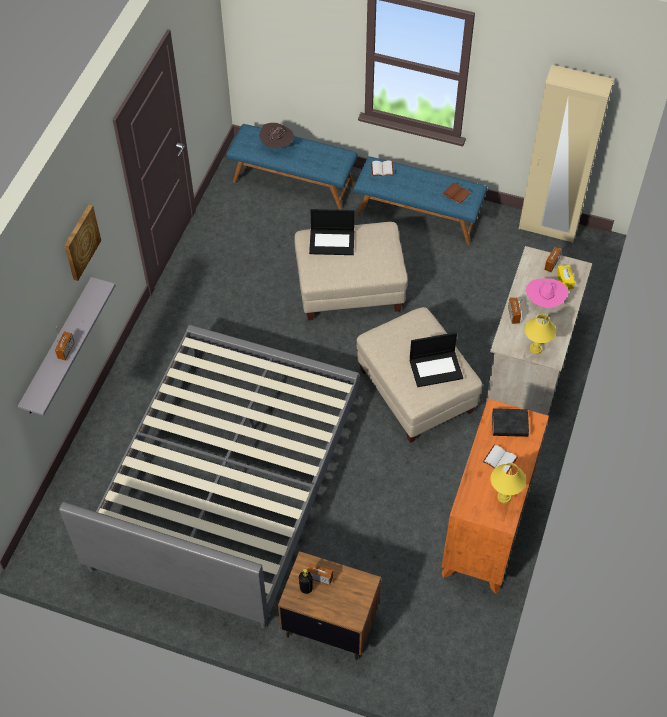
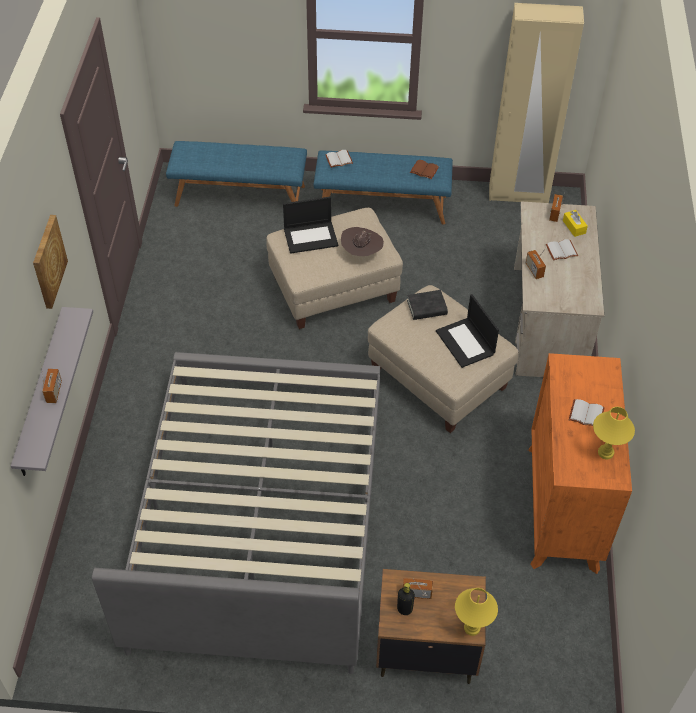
camera: 15 degrees left, 5 degrees down
(277, 145) = (219, 155): brown hat -> brown hat (361, 253)
(436, 368) = (466, 343): laptop -> laptop turned 90 degrees clockwise
(509, 425) = (582, 375): black book -> black book (427, 308)
(536, 349) = (570, 299): yellow table lamp -> yellow table lamp (472, 628)
(544, 301) = (561, 251): pink hat -> white book

